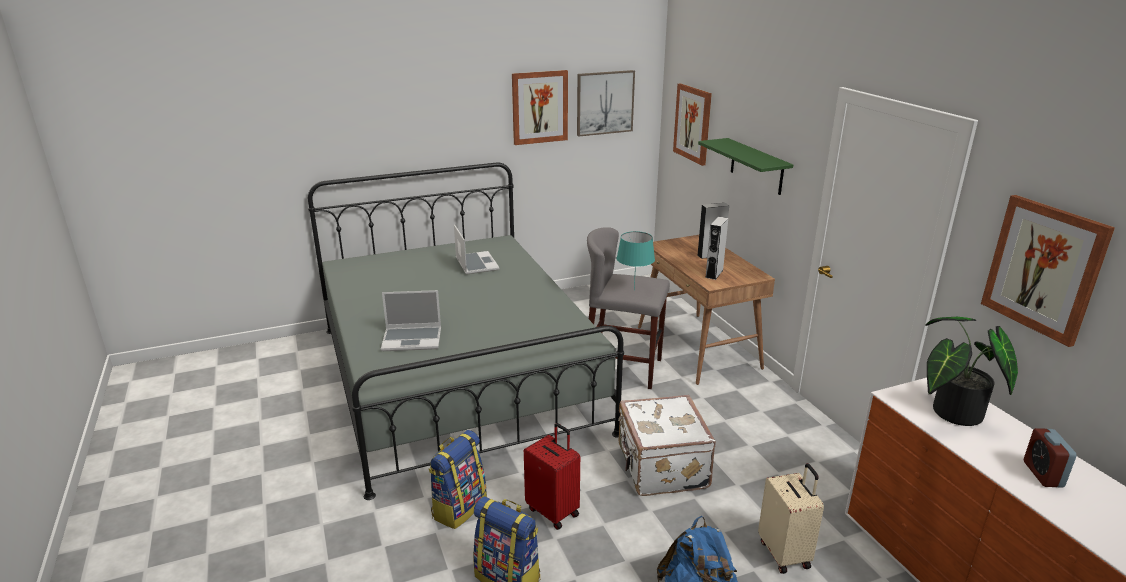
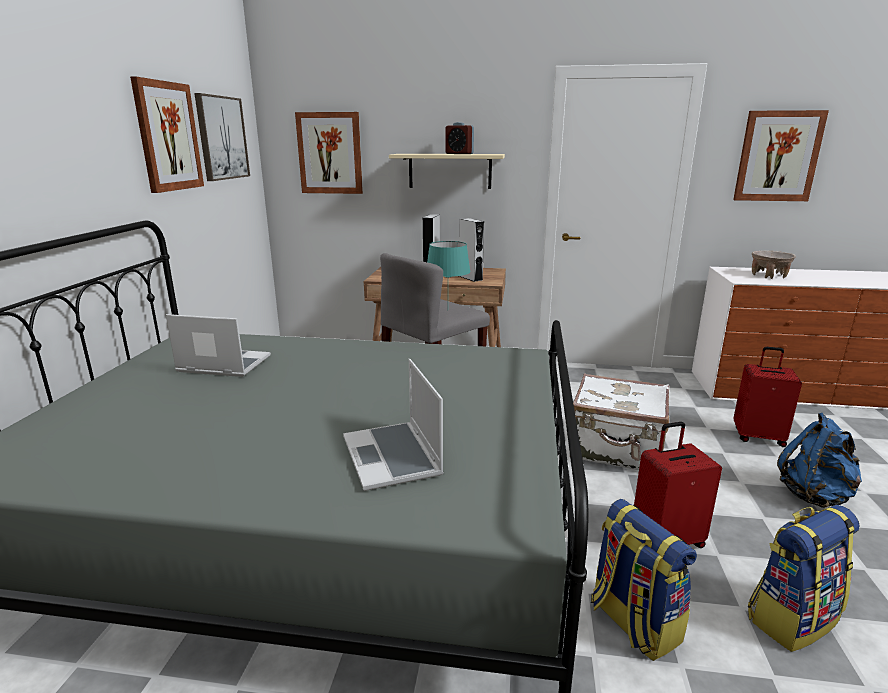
camera: 60 degrees left, 5 degrees down
(413, 339) = (393, 457): laptop -> laptop turned 135 degrees clockwise
(756, 166) = (450, 171): green shelf -> beige shelf
(785, 553) = (758, 437): beige suitcase -> red suitcase
(951, 413) = (769, 276): potted plant -> beige bowl
(1043, 474) = (849, 278): alarm clock -> alarm clock (459, 154)

